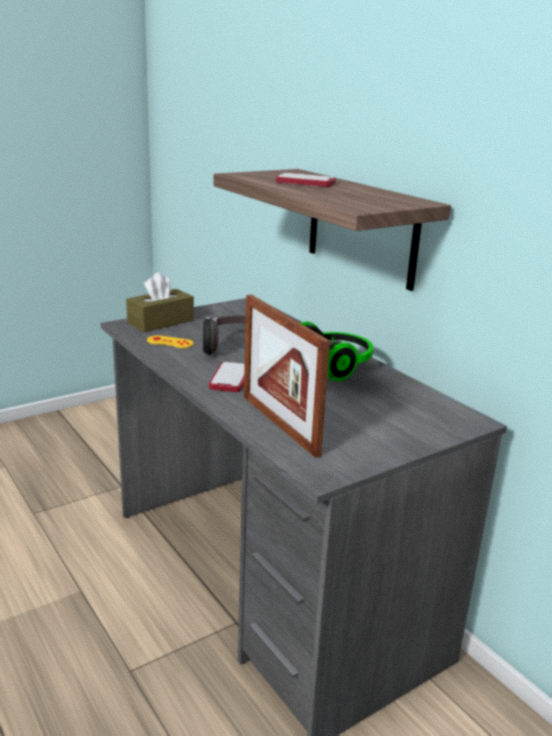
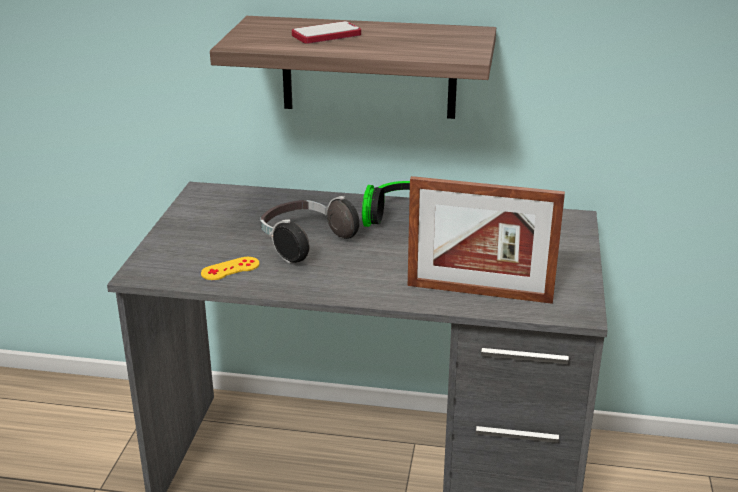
camera: 45 degrees left, 5 degrees up
(160, 322) = (168, 252): brown tissue box -> none
(230, 379) = (361, 275): phone -> none

